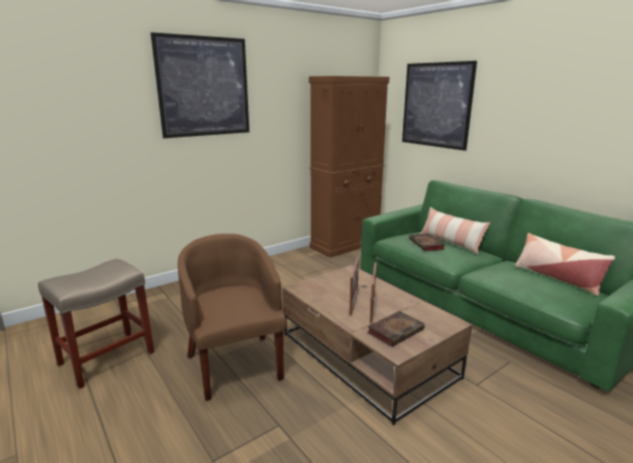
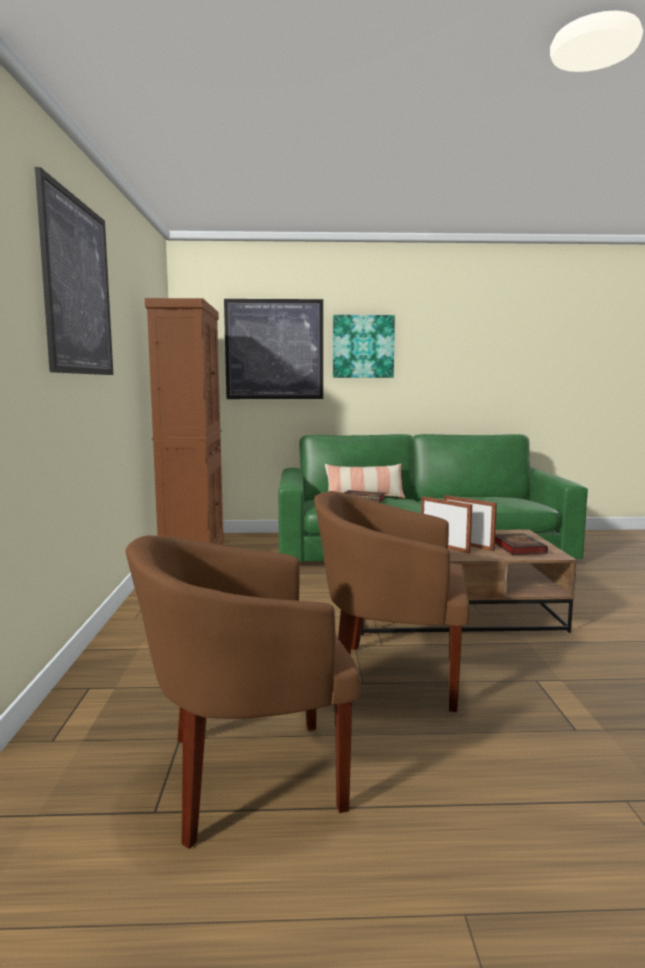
camera: 55 degrees left, 10 degrees down
(108, 357) = (246, 776): beige stool -> brown armchair
(505, 105) = (363, 346): none -> picture
(557, 277) = (480, 496): pillow -> none

